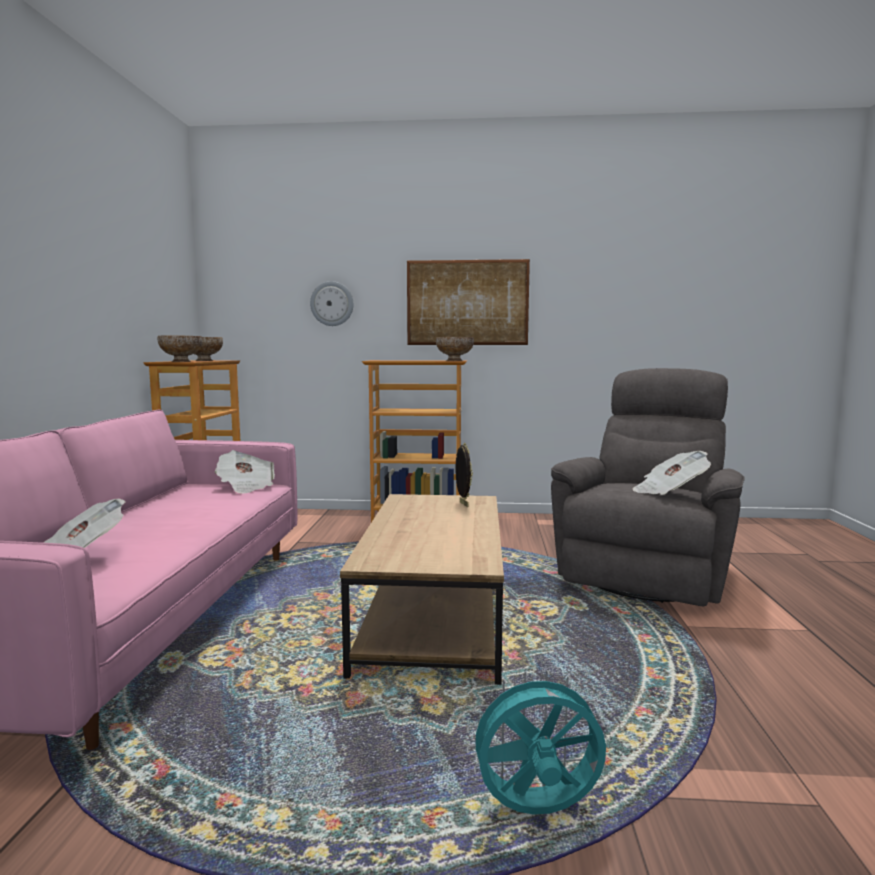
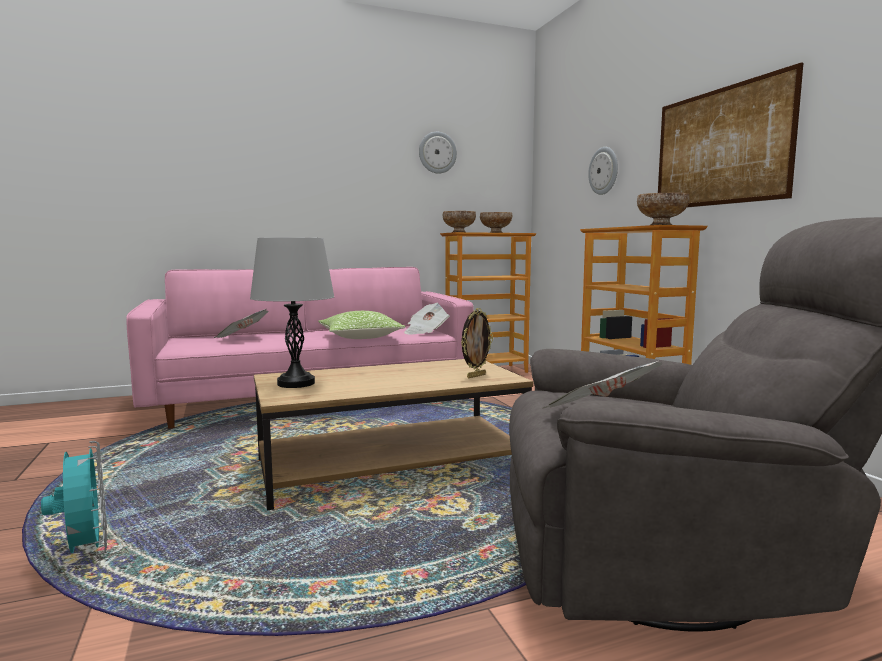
camera: 65 degrees right, 0 degrees up
(131, 255) = (437, 152): none -> wall clock
(219, 509) = (360, 337): none -> pillow
(417, 556) = (296, 383): none -> grey table lamp

